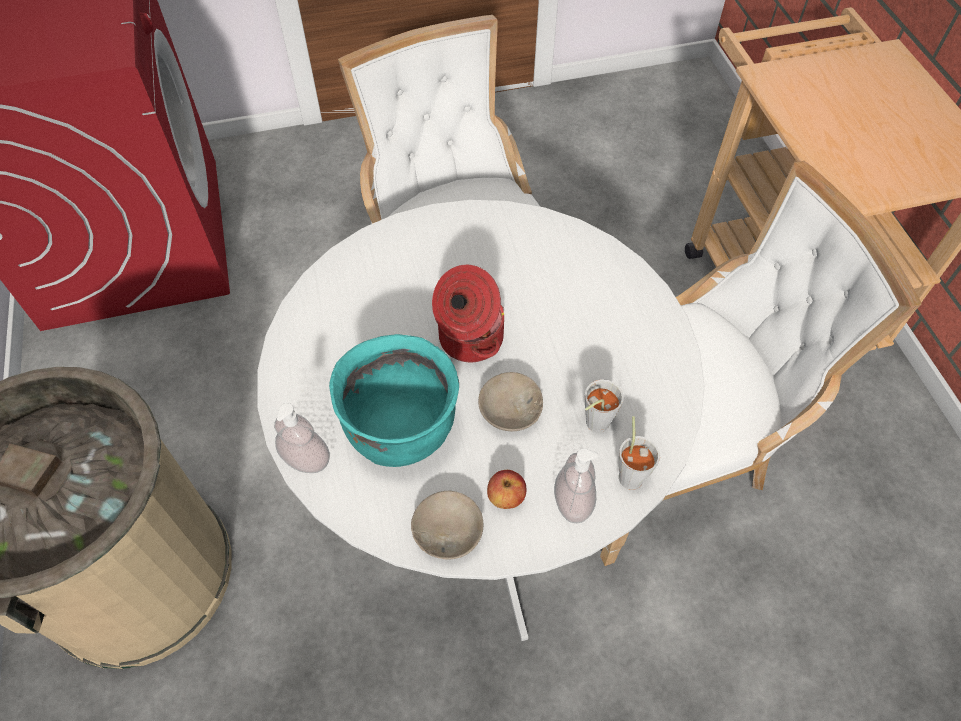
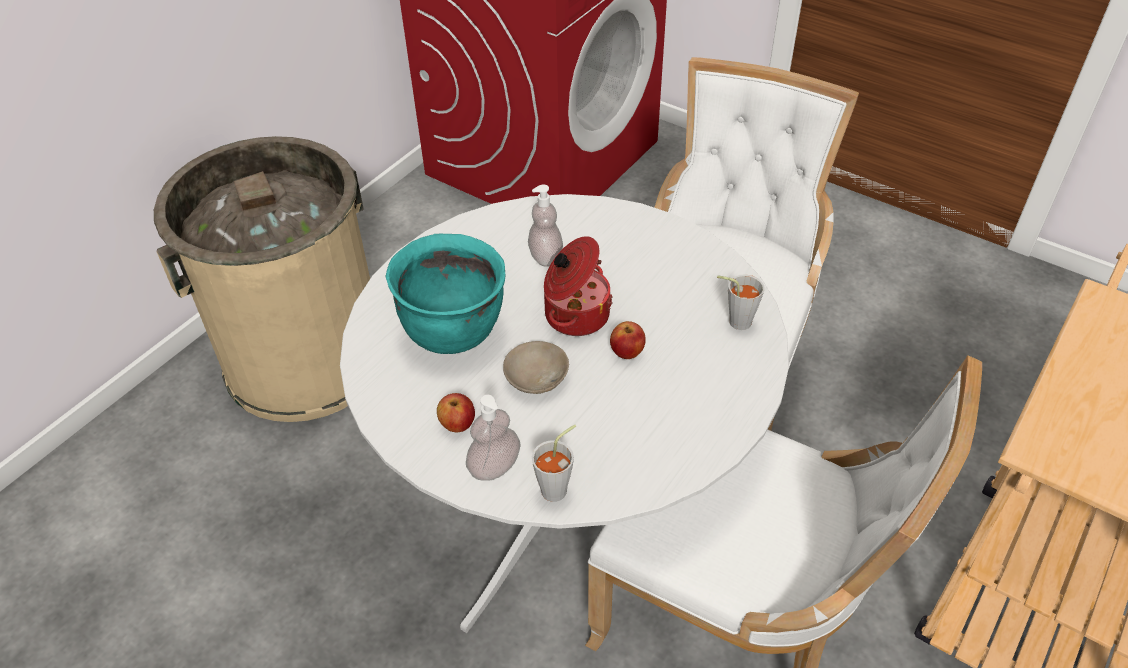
camera: 50 degrees right, 10 degrees down
(306, 459) = (381, 300): soap dispenser -> soap dispenser (545, 256)
(450, 531) = (398, 411): beige bowl -> none
(540, 335) = (627, 352): none -> apple
(593, 425) = (578, 436): grey cup -> grey cup (734, 321)

